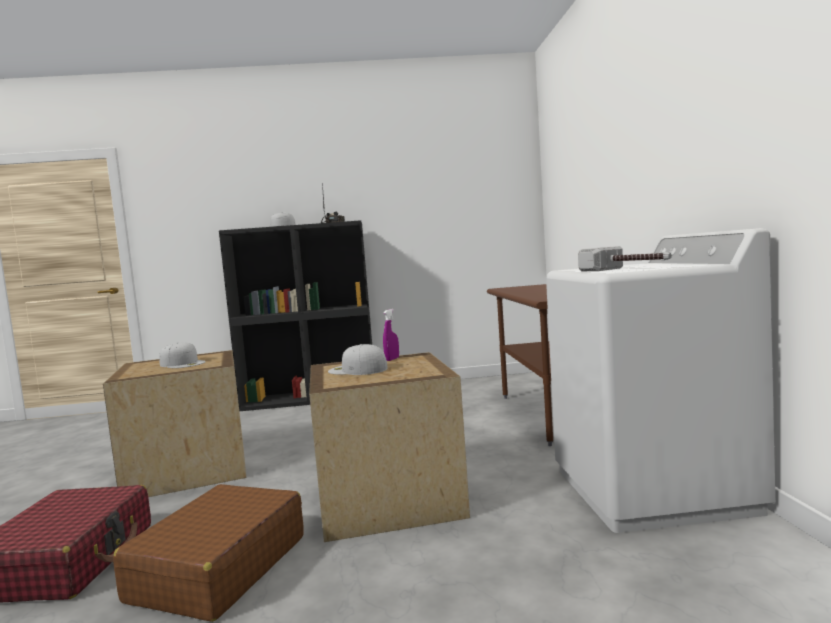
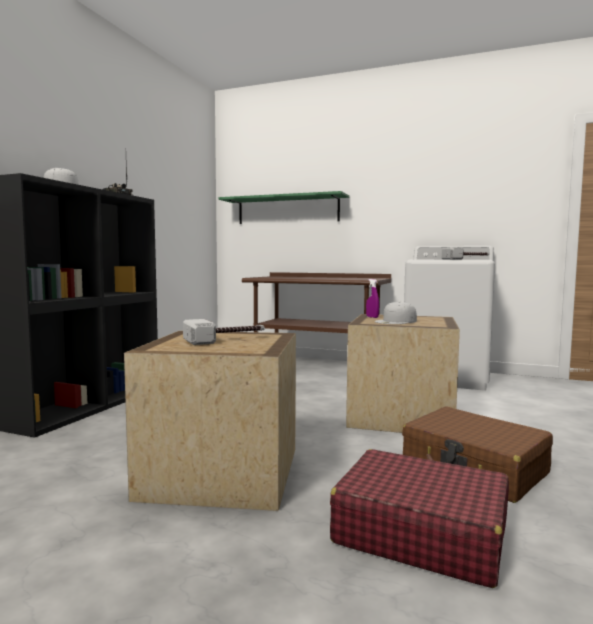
camera: 65 degrees left, 0 degrees up
(183, 363) = (226, 339): white cap -> hammer
(576, 190) = (287, 210): none -> green shelf

